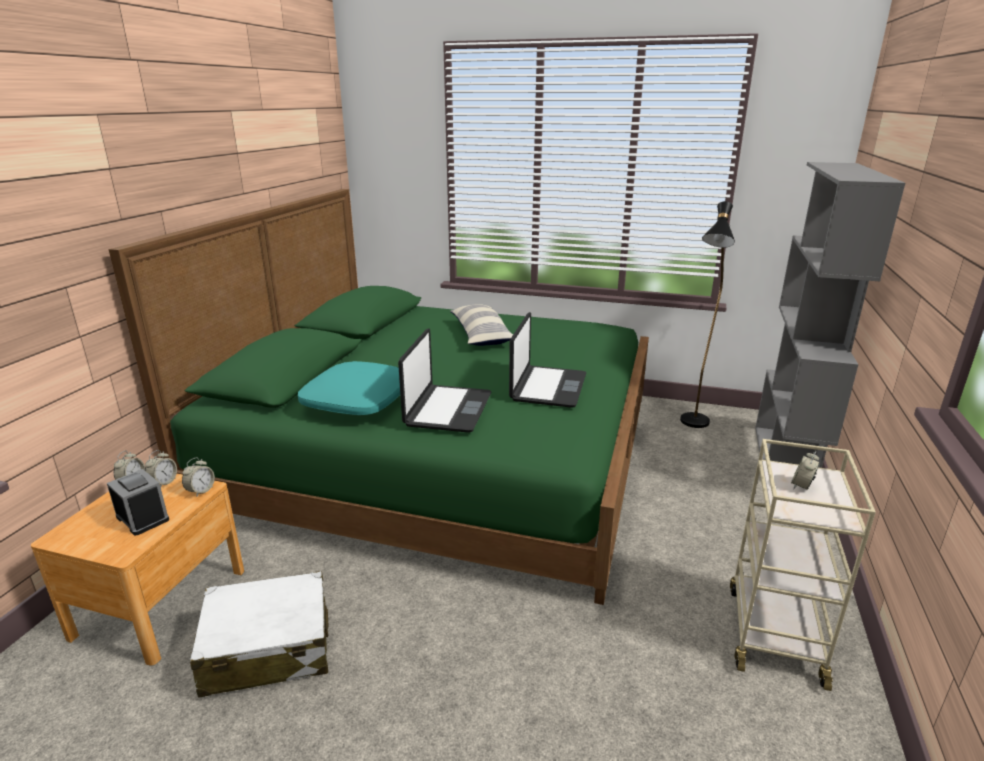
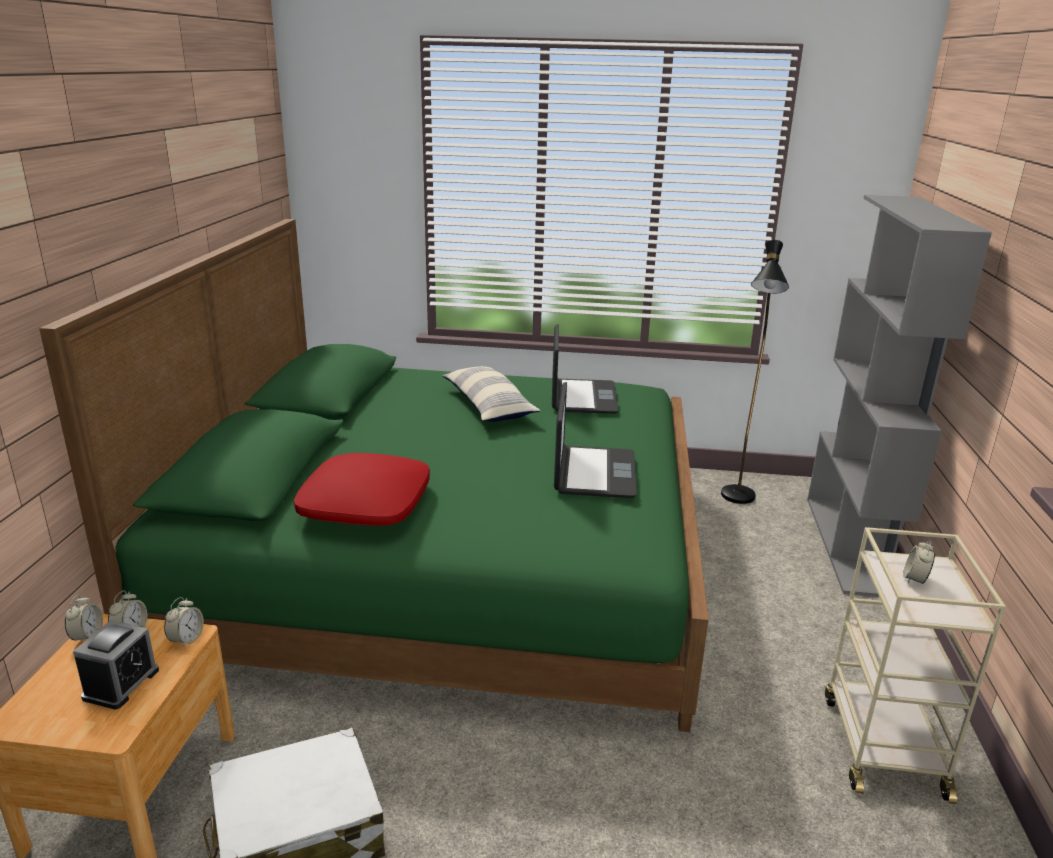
camera: 10 degrees left, 0 degrees up
(142, 518) = (121, 684): alarm clock -> alarm clock turned 75 degrees clockwise
(357, 400) = (365, 504): turquoise pillow -> red pillow
(447, 409) = (483, 510): laptop -> laptop (582, 398)

